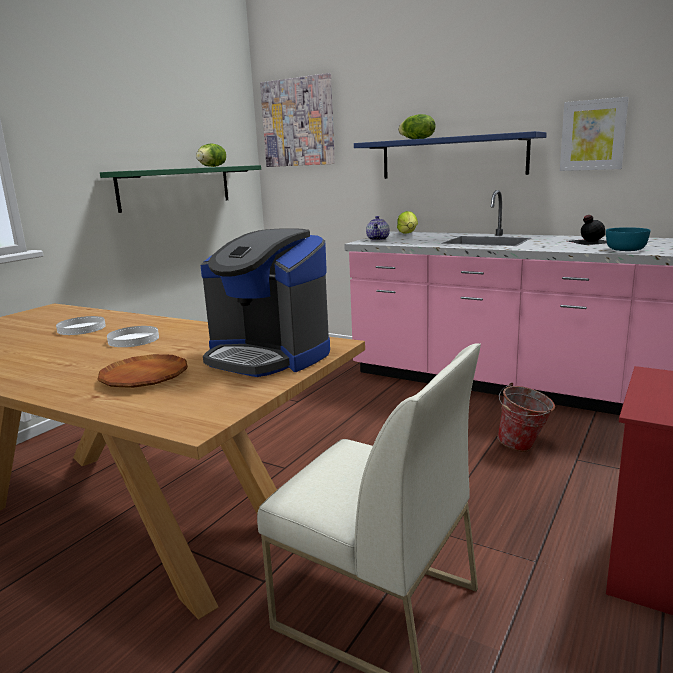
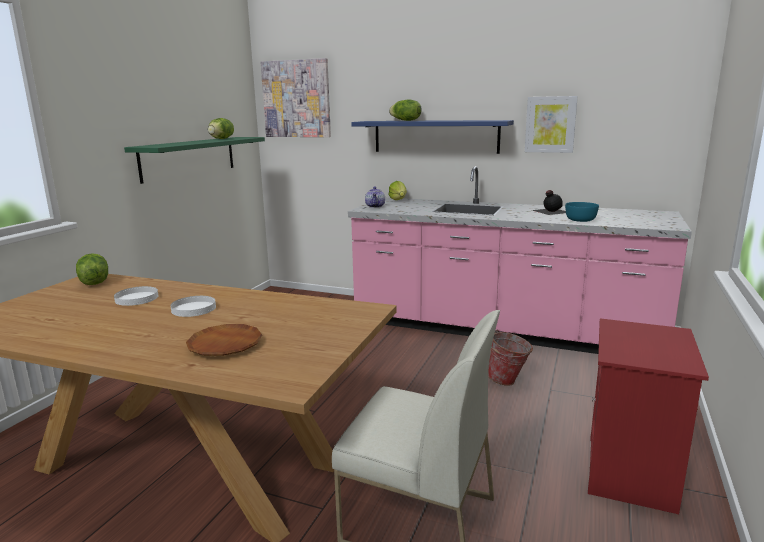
camera: 10 degrees left, 0 degrees up
(49, 313) = (94, 282): none -> lettuce
(268, 356) = (322, 321): coffee machine -> none

